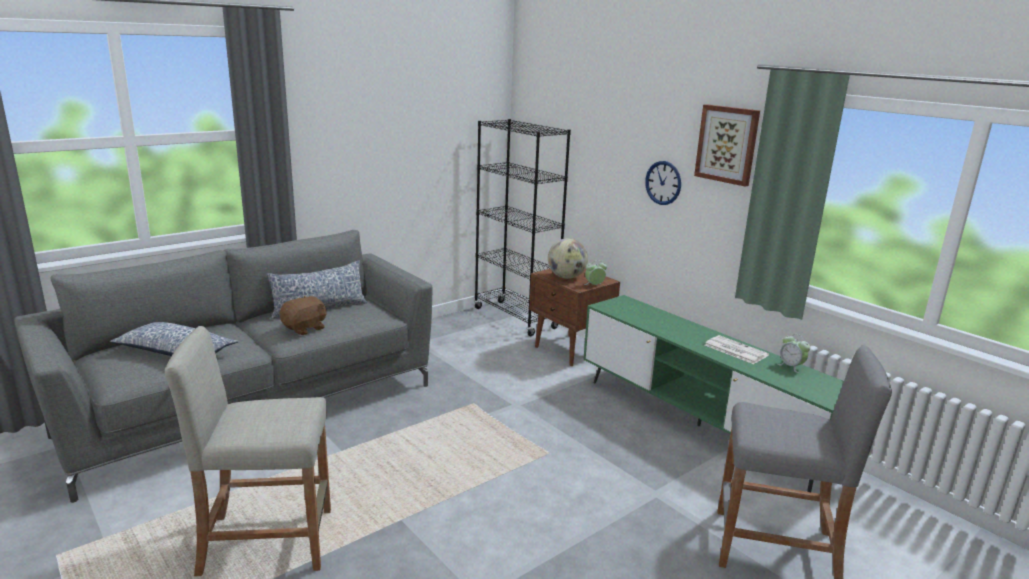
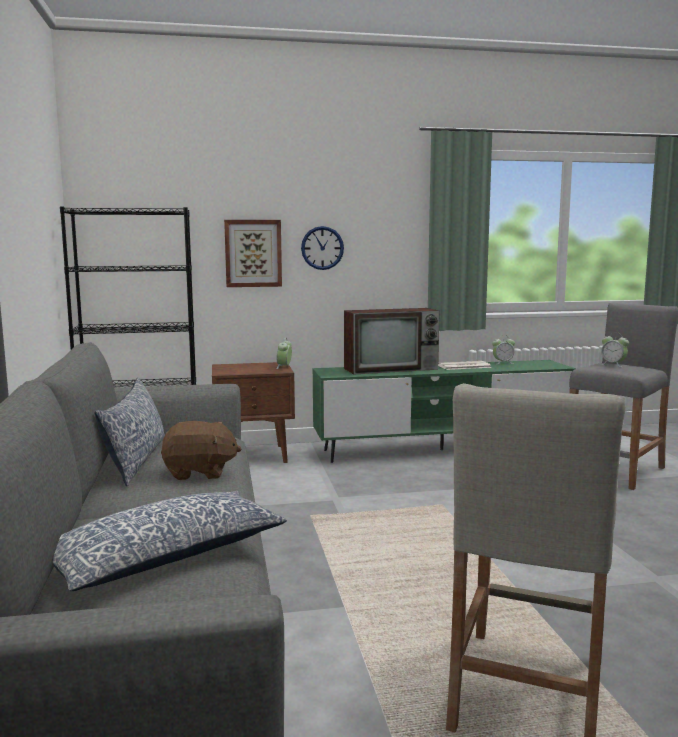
camera: 60 degrees left, 10 degrees down
(305, 328) = (199, 473): brown plush toy -> brown plush toy turned 105 degrees clockwise
(566, 277) = (247, 370): globe -> none
(668, 323) = (392, 369): none -> television
(727, 144) = (386, 201): picture -> picture (253, 253)
(785, 420) = (613, 365): none -> alarm clock

